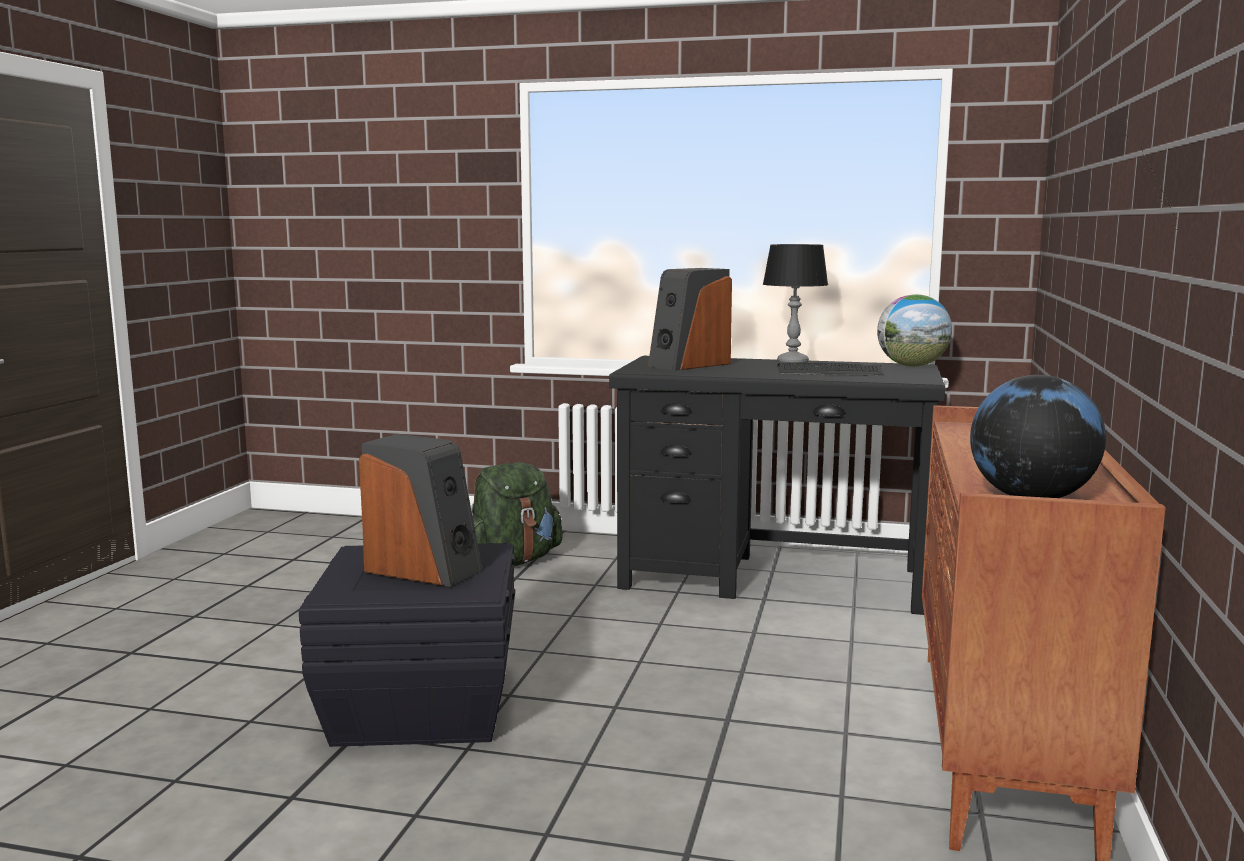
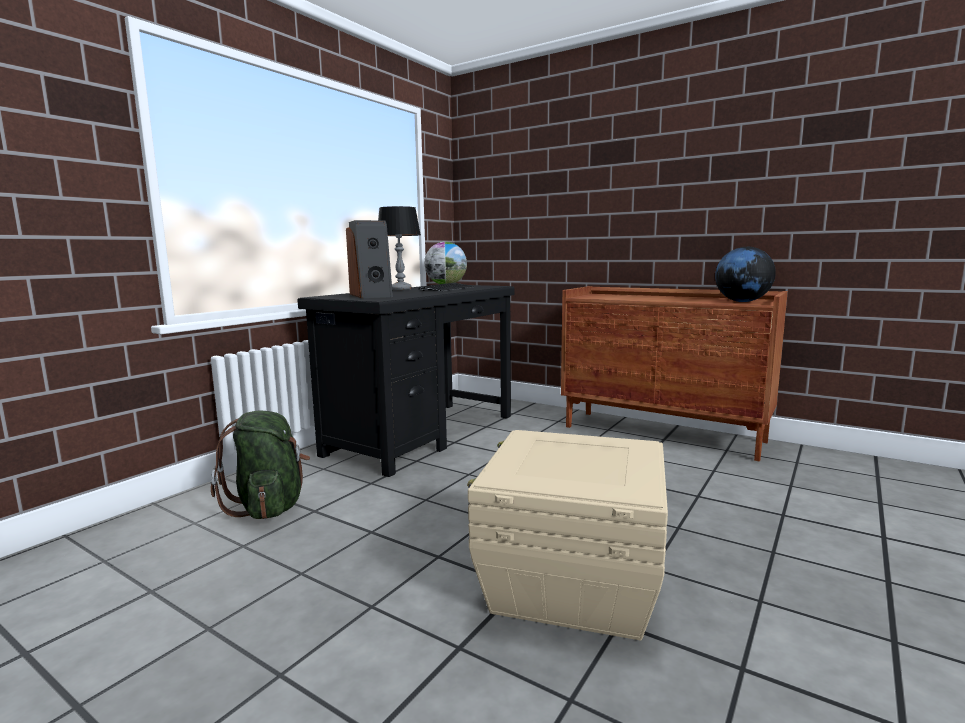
camera: 70 degrees left, 0 degrees up
(419, 706) = (570, 583): black storage box -> beige storage box
(424, 570) = (576, 457): speaker -> none

